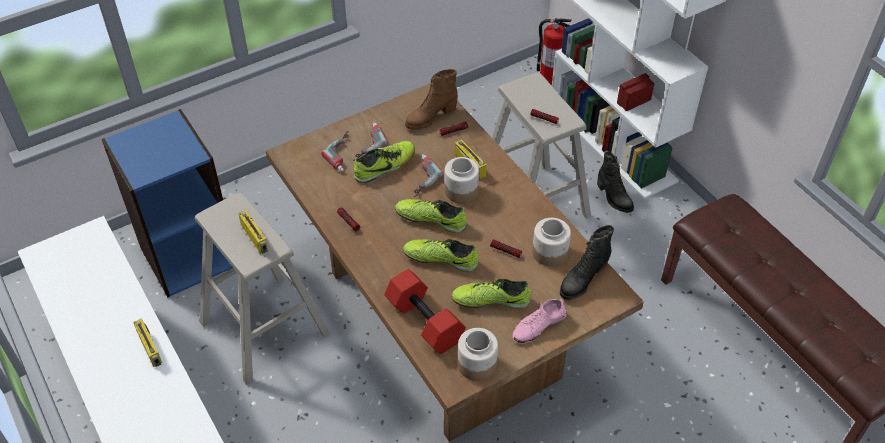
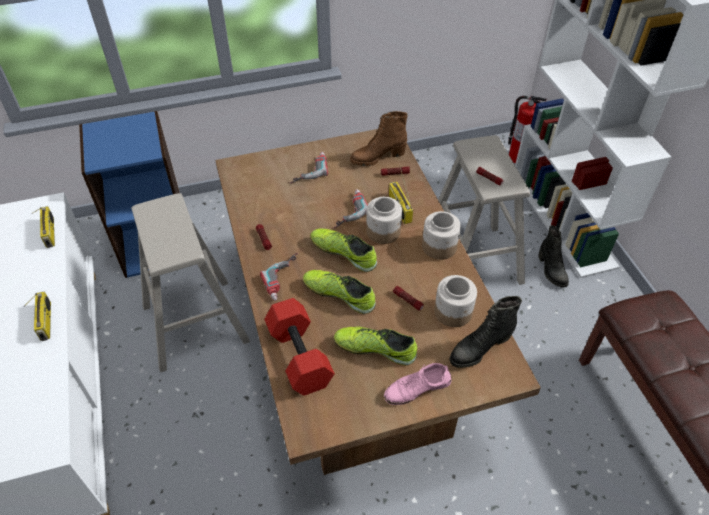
camera: 15 degrees right, 0 degrees up
(255, 238) = (175, 237): radio -> radio (50, 233)
(344, 154) = (285, 176): power drill -> power drill (285, 279)
(385, 166) = (318, 194): shoe -> none
(476, 364) = (336, 416): jar -> jar (438, 246)

